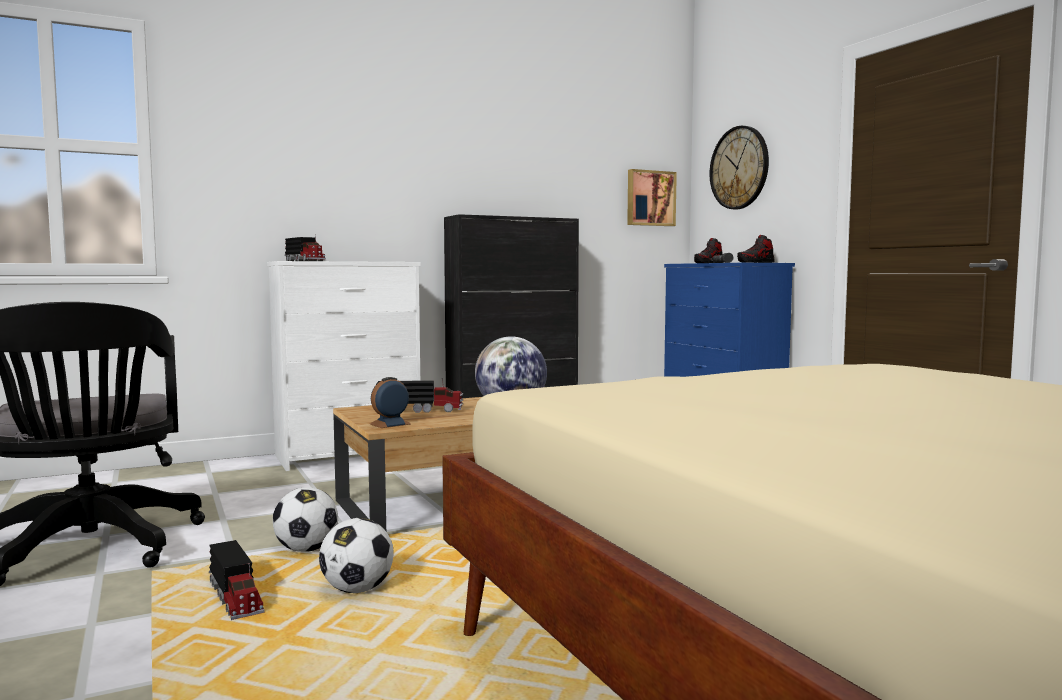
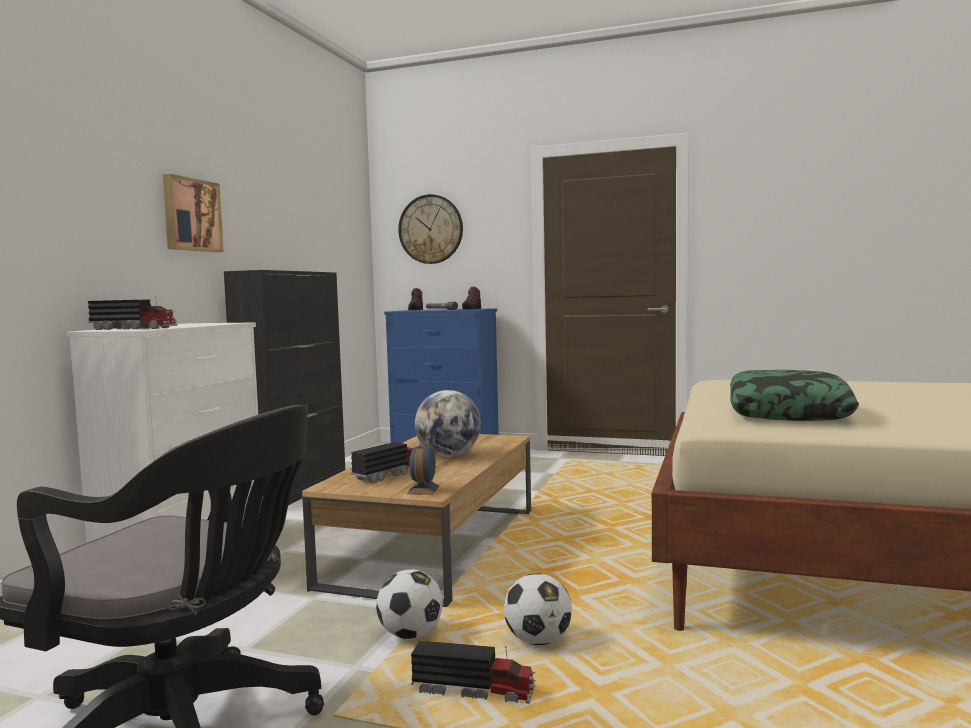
camera: 45 degrees left, 0 degrees up
(650, 198) = (352, 251): picture -> picture (191, 215)
(687, 393) = (787, 412): none -> pillow

